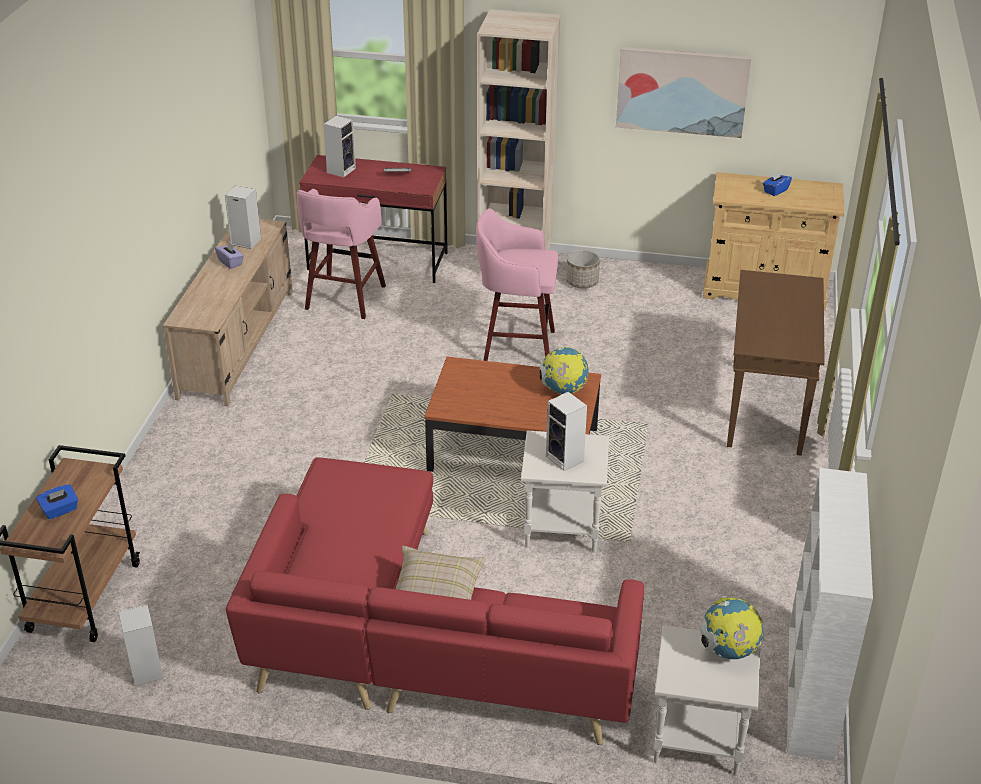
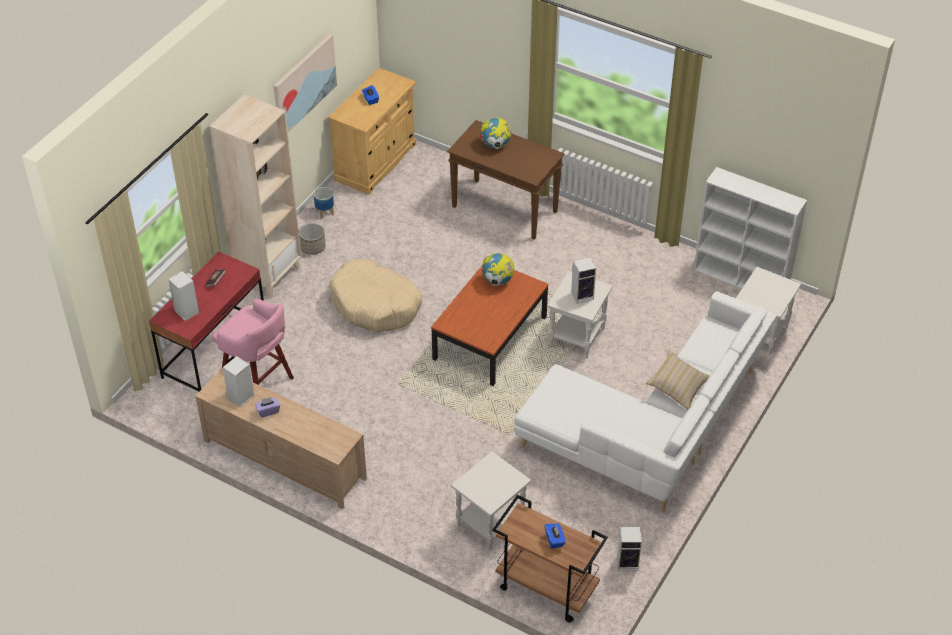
camera: 70 degrees left, 10 degrees up
(183, 522) = (491, 524): none -> white side table
(411, 646) = (651, 432): red sofa -> white sofa
(516, 347) = (375, 305): pink stool -> beige dog bed
(646, 276) = (324, 212): none -> planter
(728, 650) = (761, 280): globe -> globe (495, 145)

